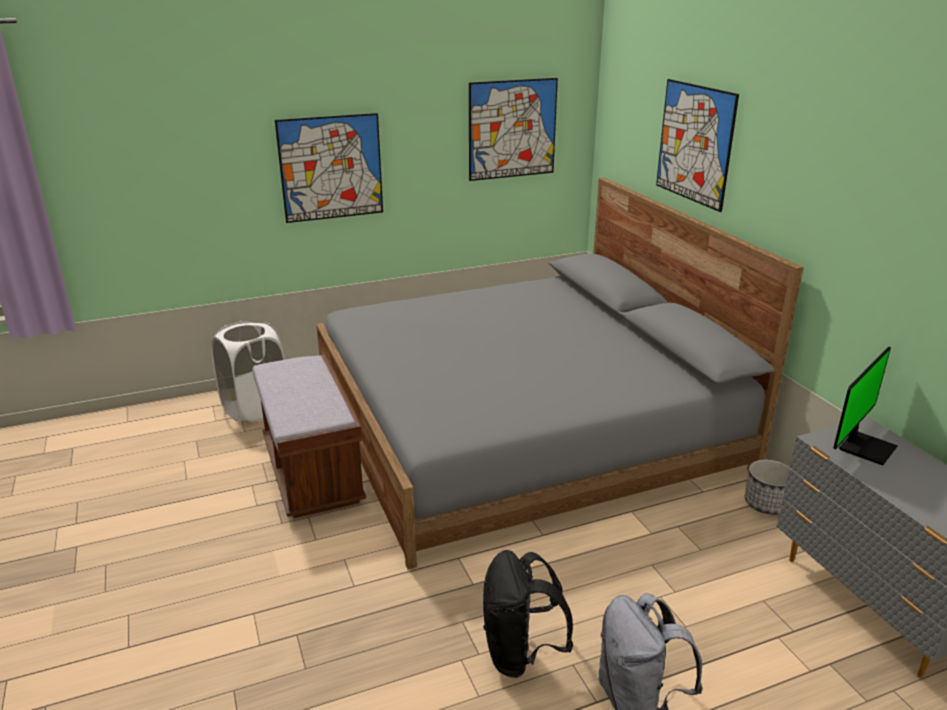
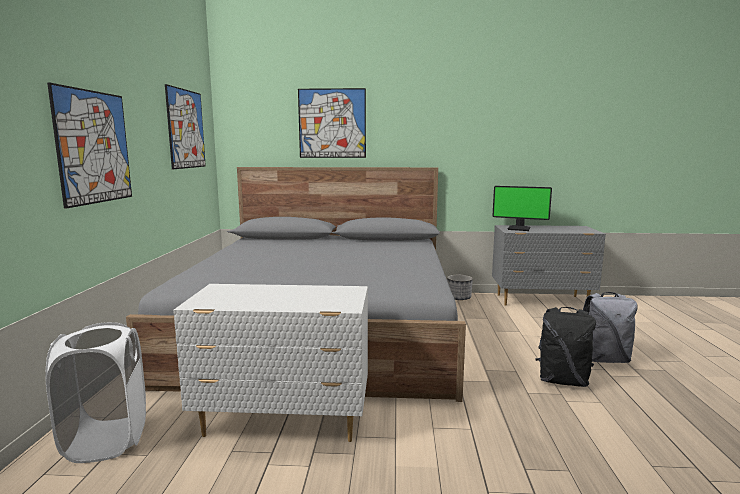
camera: 65 degrees left, 15 degrees down
(312, 472) = (284, 422): brown bench -> white dresser
(864, 447) = (519, 228): monitor -> monitor turned 135 degrees clockwise

